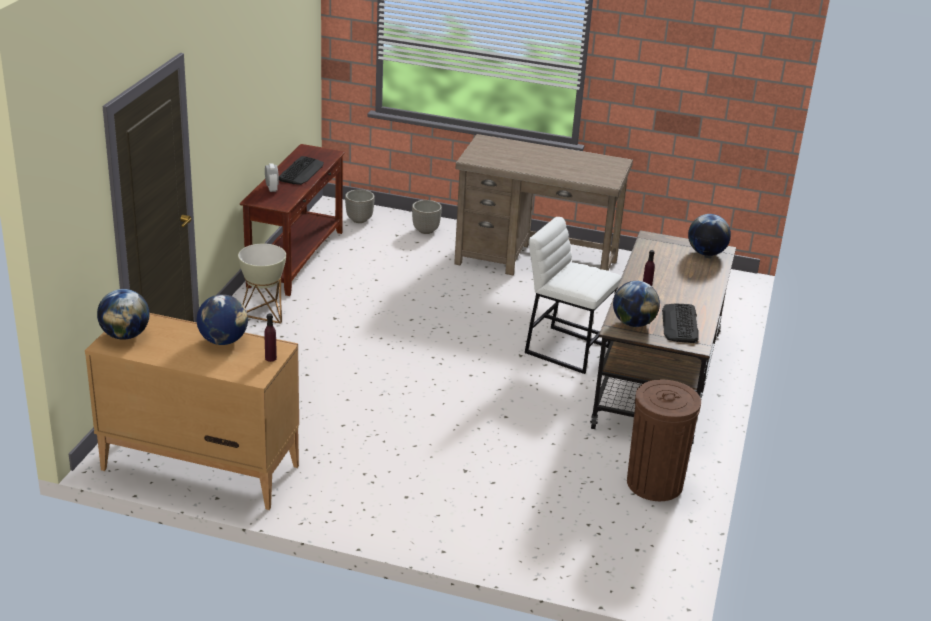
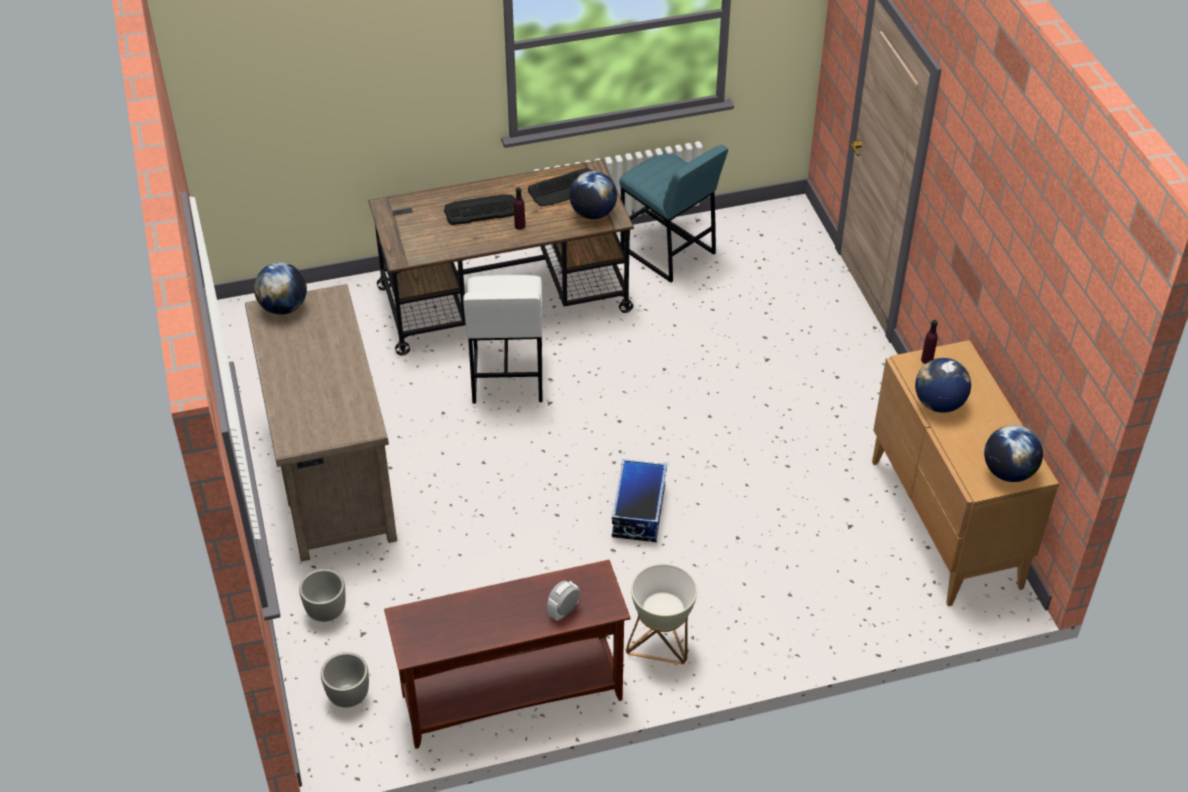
camera: 120 degrees left, 15 degrees up
(301, 171) = (488, 613): keyboard -> keyboard (481, 210)
(377, 348) = (638, 511): none -> storage box
(654, 483) = (669, 252): brown trash can -> blue stool
(706, 253) = (403, 213): globe -> globe (284, 307)

